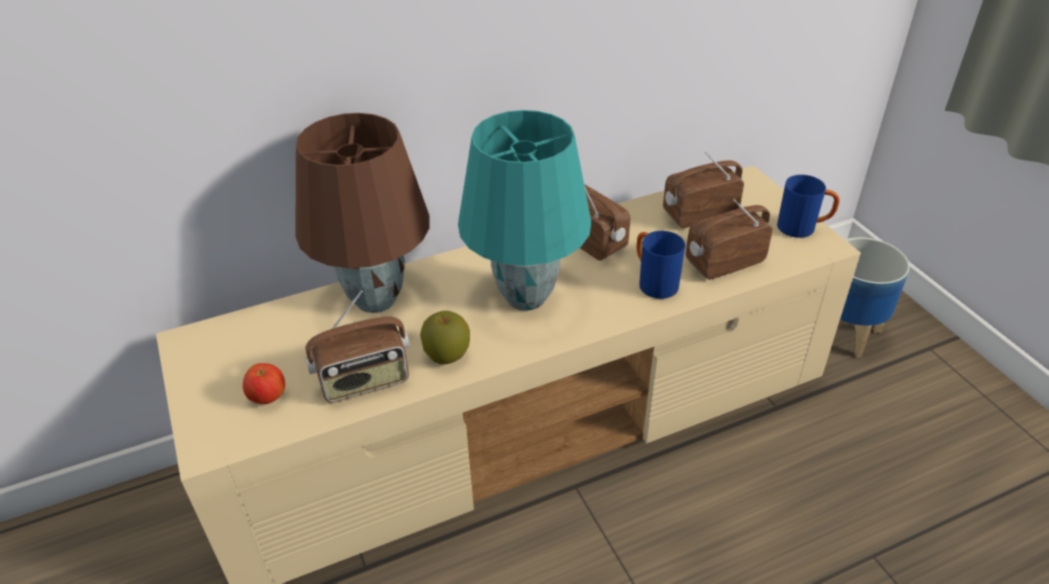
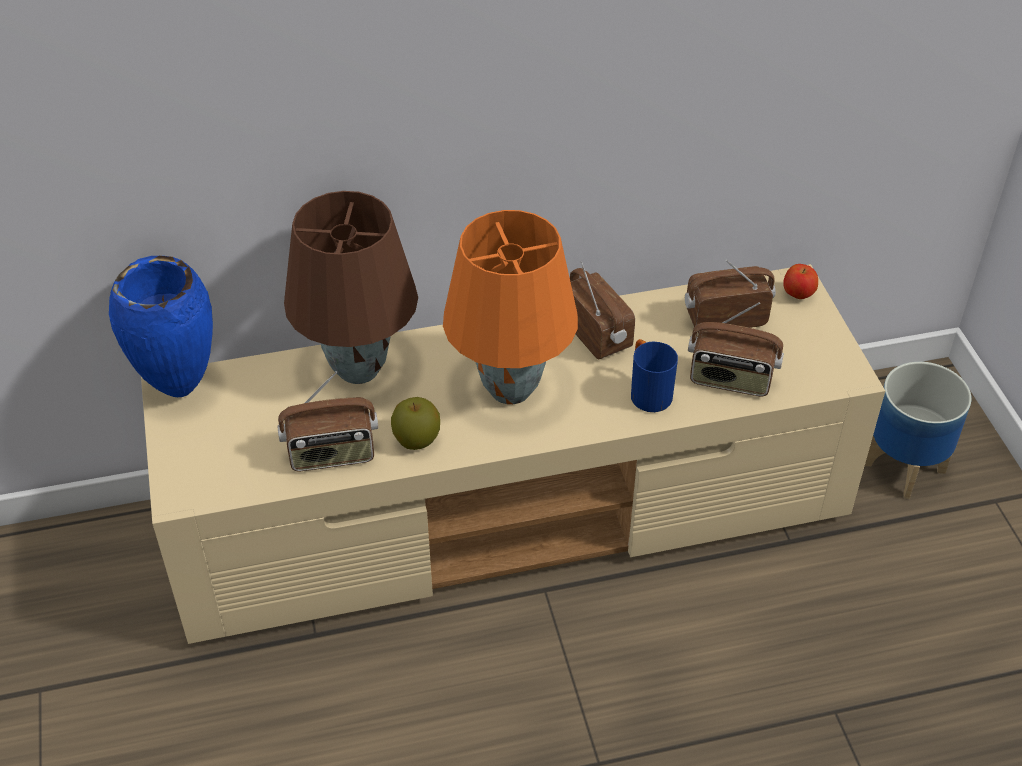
camera: 10 degrees right, 5 degrees up
(196, 342) = (178, 390): none -> blue vase
(268, 397) = (239, 457): apple -> apple (798, 294)
(524, 298) = (508, 390): turquoise table lamp -> orange table lamp
(723, 262) = (730, 380): radio -> radio turned 150 degrees counterclockwise
(803, 228) = (834, 352): blue mug -> none

